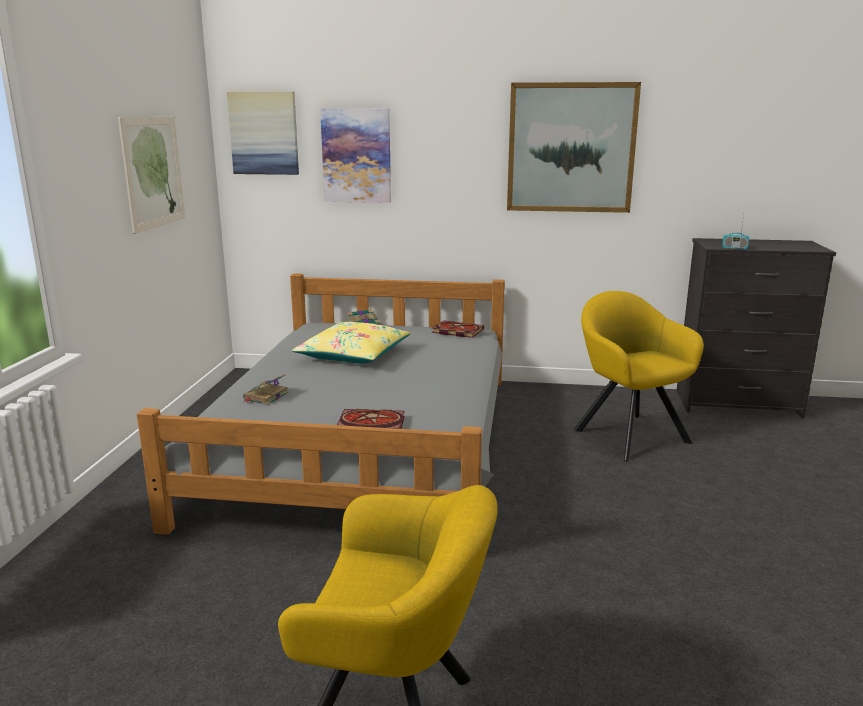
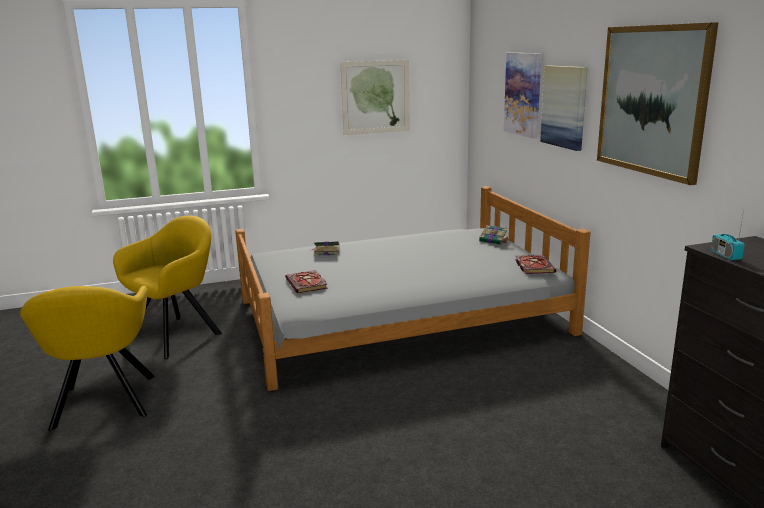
camera: 65 degrees right, 0 degrees up
(264, 133) = (486, 72): picture -> picture (564, 106)
(353, 355) = (427, 252): yellow pillow -> none
(627, 433) = (548, 417): yellow armchair -> yellow armchair (178, 334)

